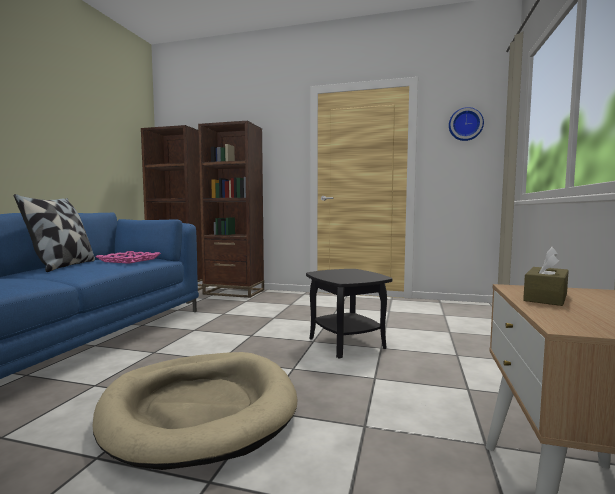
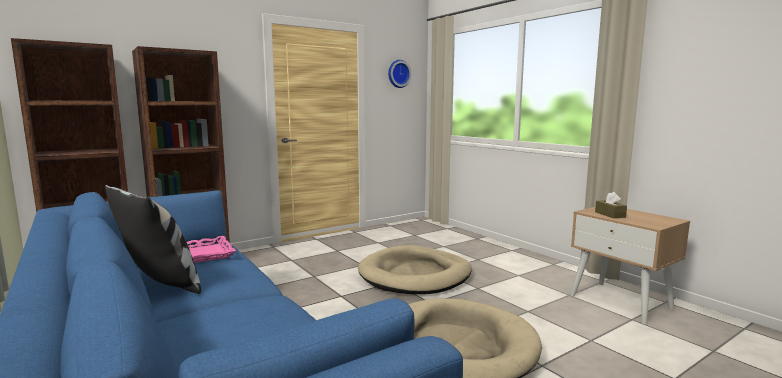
camera: 50 degrees left, 5 degrees up
(347, 343) = (415, 275): black side table -> beige dog bed

